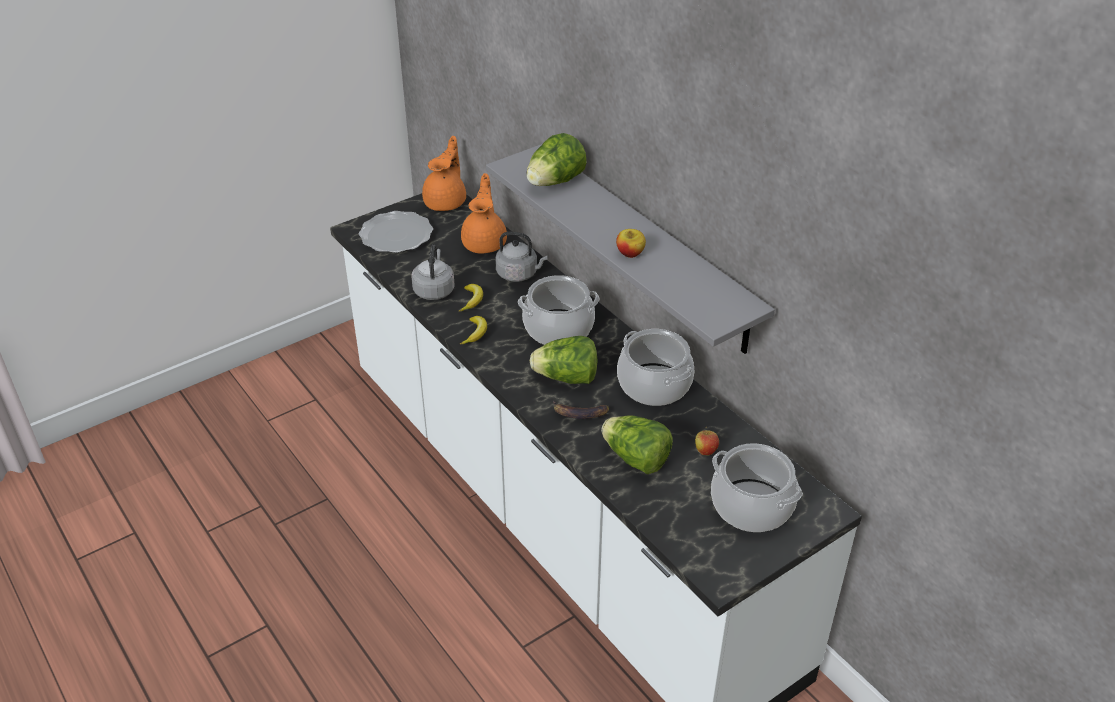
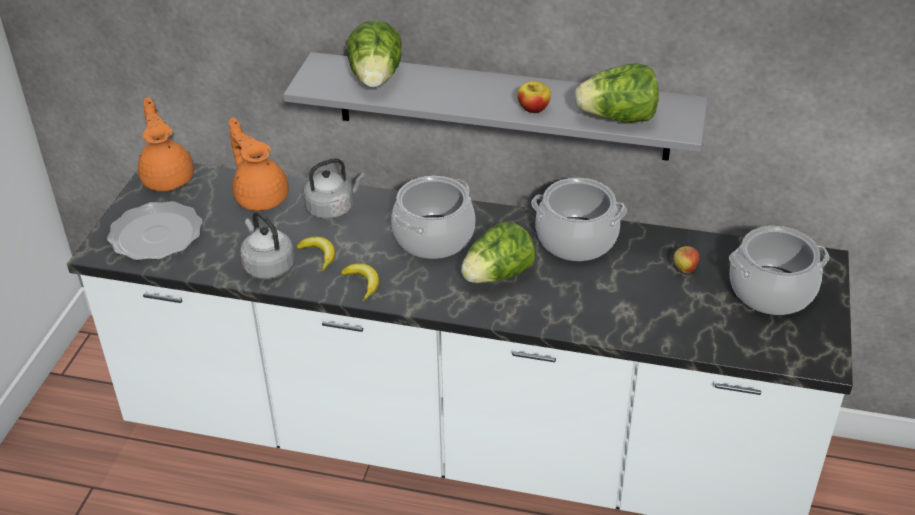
camera: 40 degrees left, 0 degrees up
(579, 414) = (548, 299): banana -> none
(636, 459) = (642, 309): lettuce -> lettuce (617, 118)

